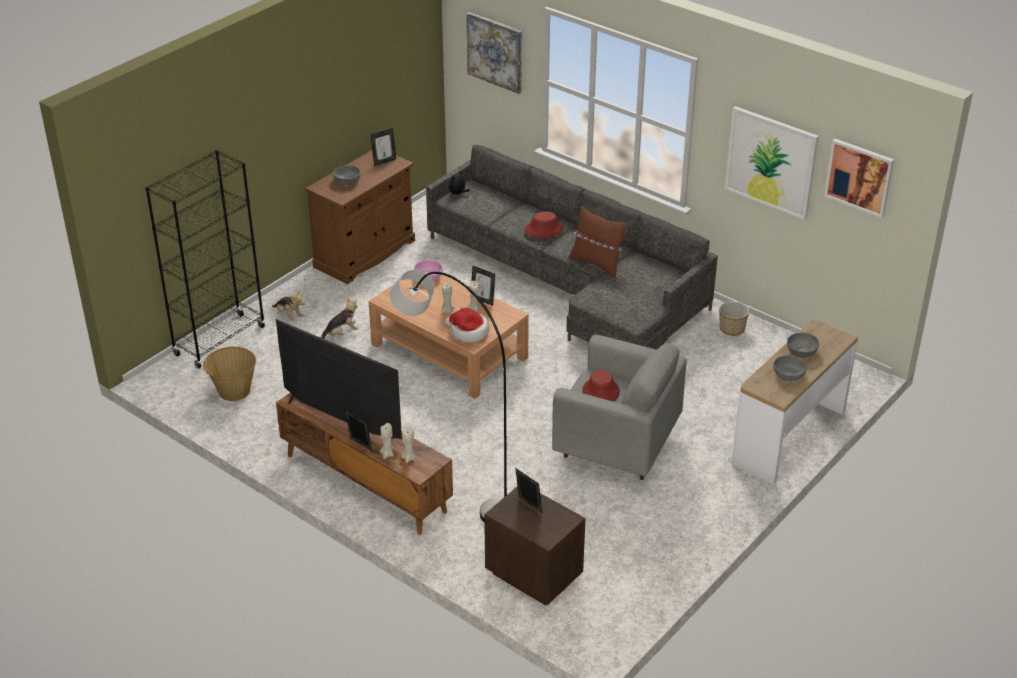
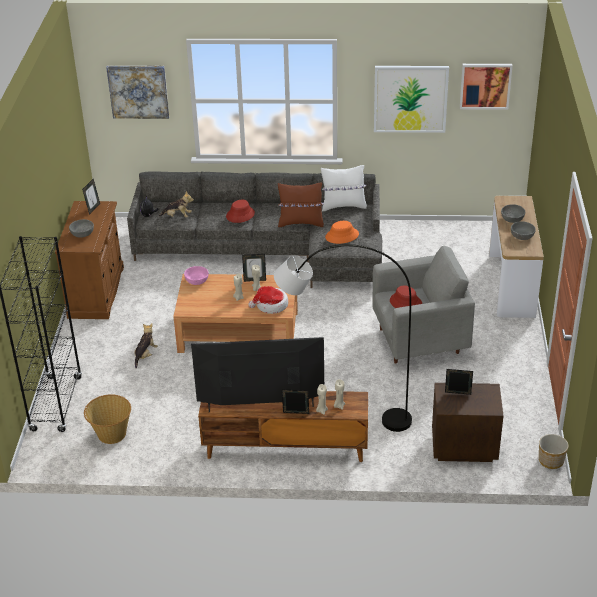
camera: 35 degrees left, 0 degrees up
(289, 316) = (90, 361): plush toy -> plush toy (177, 216)
(621, 295) = (342, 236): none -> orange hat
(661, 264) = (343, 206): none -> white pillow
(732, 329) = (404, 234): planter -> planter (551, 460)

